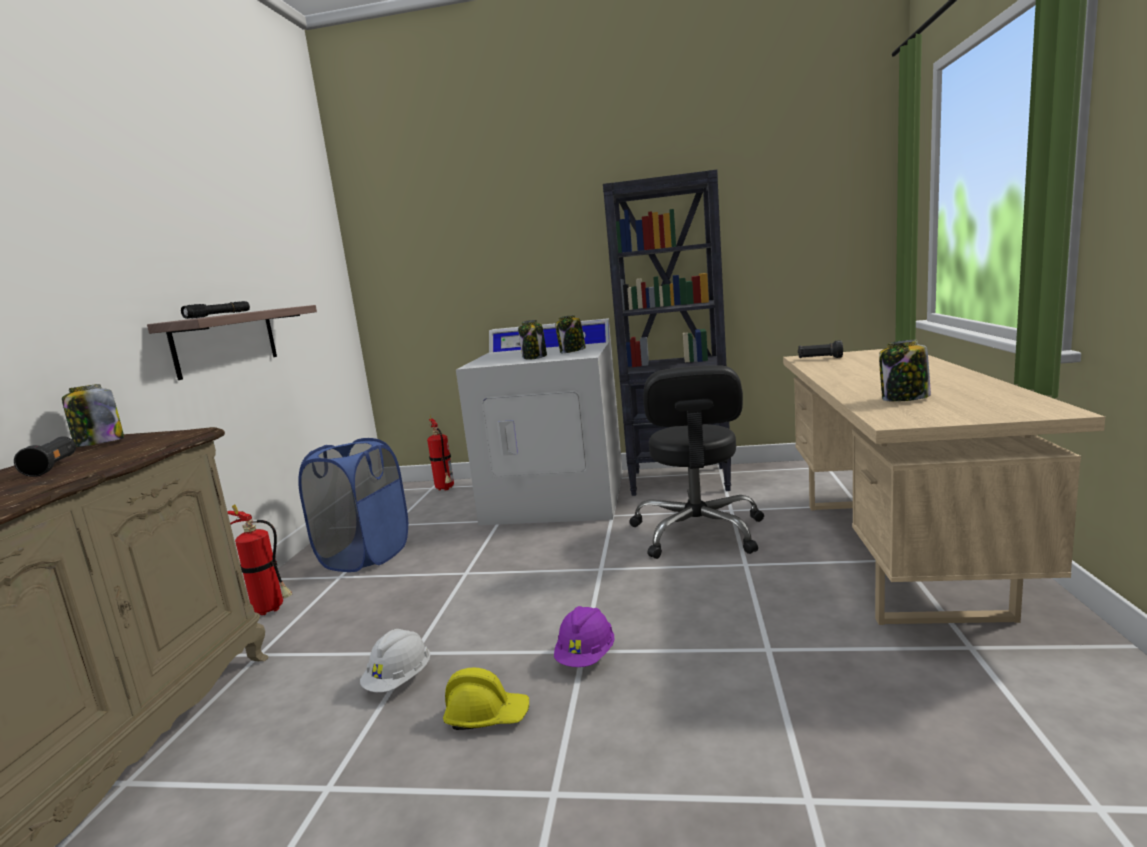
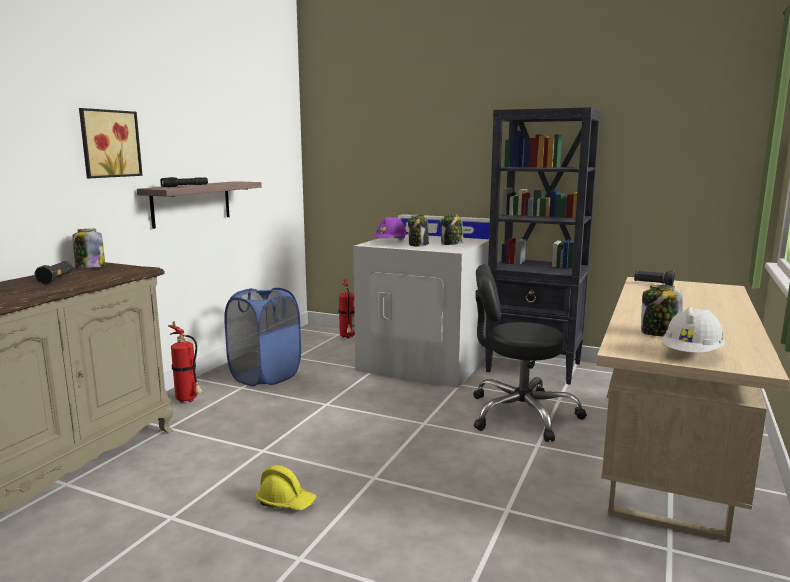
camera: 15 degrees right, 0 degrees up
(95, 259) = (108, 143): none -> picture
(399, 680) = (244, 466): white hard hat -> white hard hat (691, 355)
(586, 657) = (373, 482): purple hard hat -> purple hard hat (390, 242)
(698, 535) = (516, 414): black office chair -> black office chair turned 75 degrees clockwise

